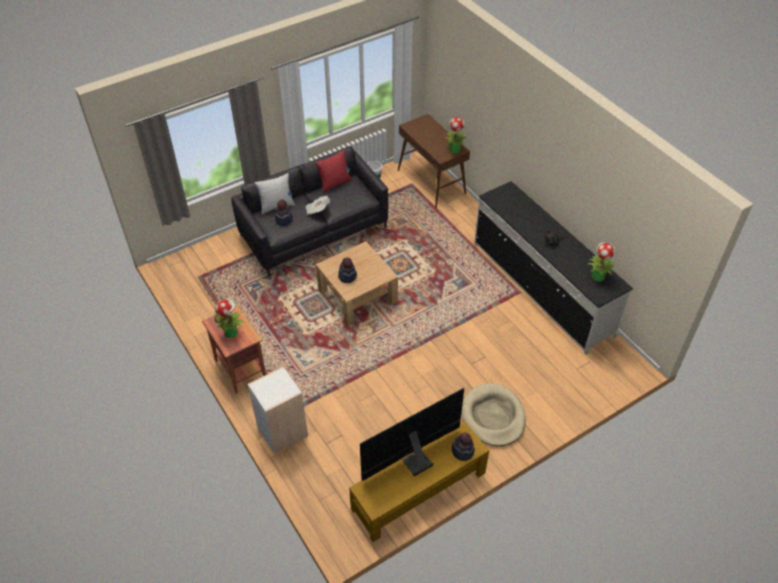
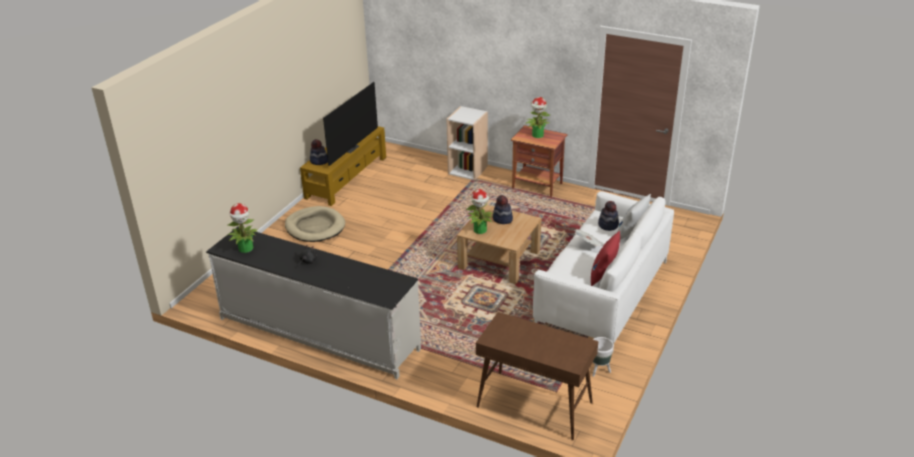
camera: 150 degrees right, 15 degrees down
(314, 232) = (602, 293): black sofa -> white sofa
(454, 149) = (496, 336): potted plant -> potted plant (480, 230)

